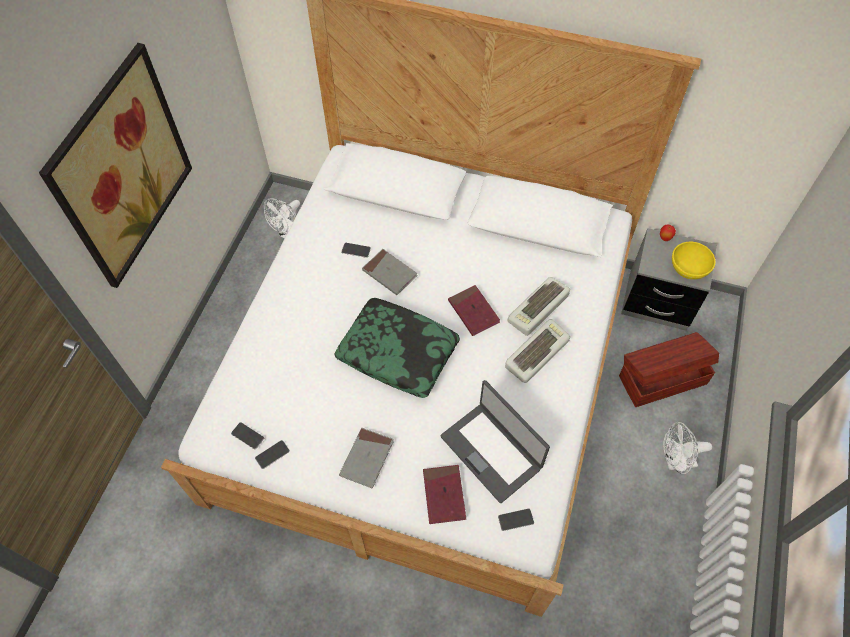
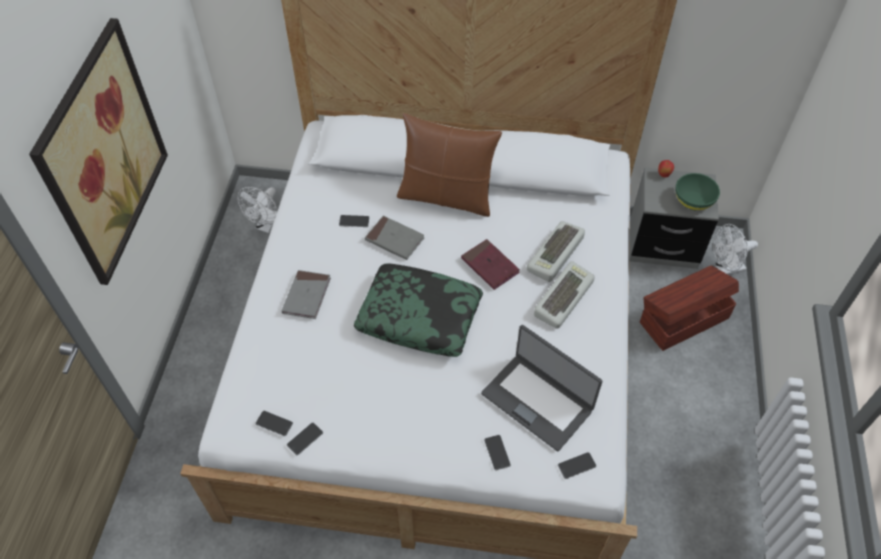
camera: 10 degrees left, 5 degrees down
(367, 458) = (408, 428): grey book -> grey book (307, 296)
(444, 495) = (497, 452): red book -> phone
(446, 237) = (446, 197): none -> brown pillow
(675, 462) = (714, 399): white fan -> white fan (725, 269)
(688, 268) = (693, 201): yellow bowl -> green bowl

